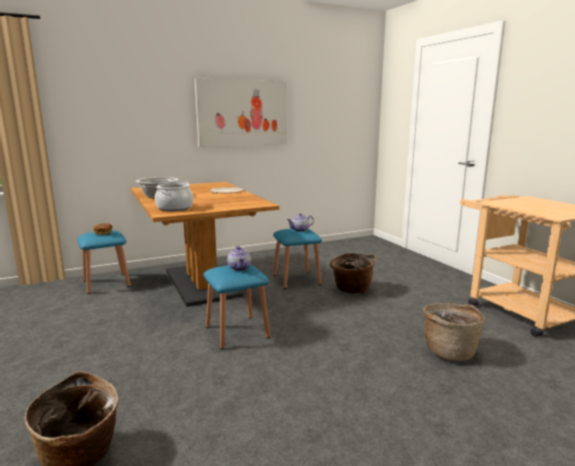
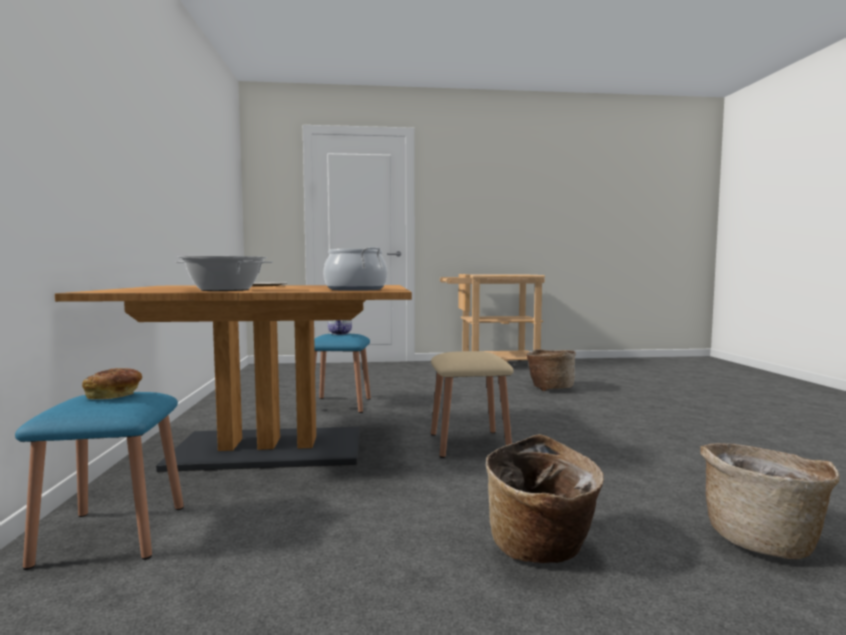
camera: 70 degrees left, 10 degrees down
(237, 332) = (469, 443): blue stool -> beige stool
(240, 268) = (470, 352): teapot -> none
(242, 113) = (170, 168): picture -> none
(351, 290) = (402, 392): basket -> basket (541, 548)

